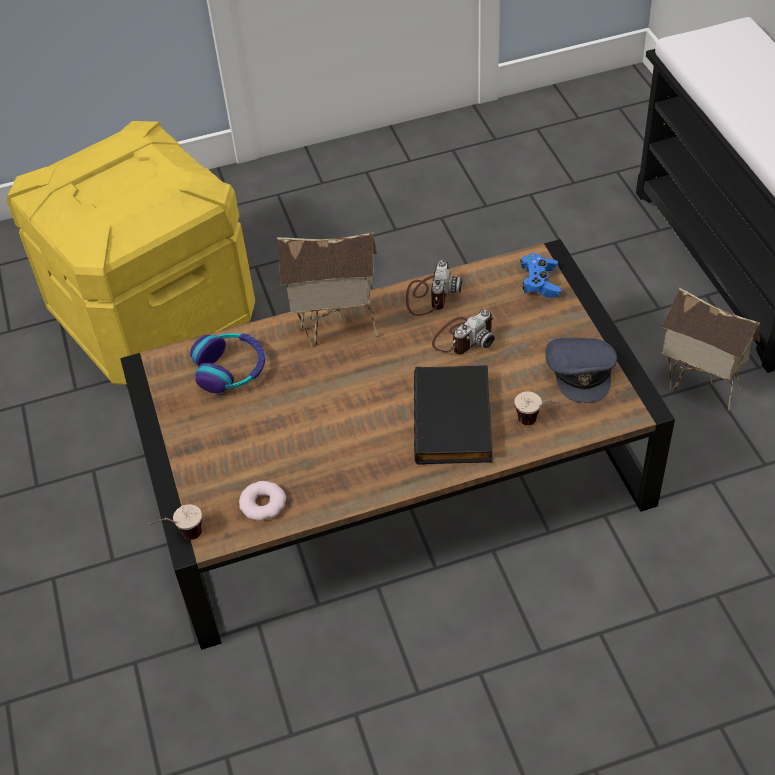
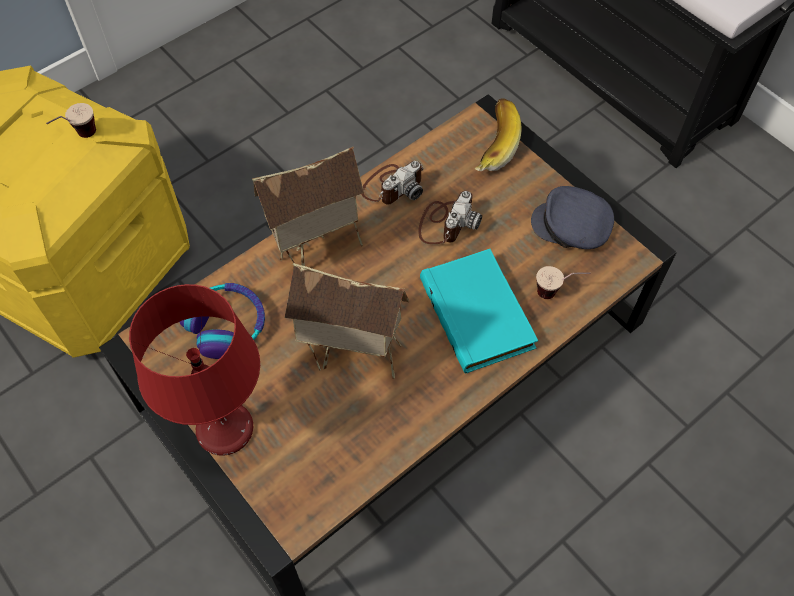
camera: 25 degrees left, 10 degrees up
(181, 538) = (263, 537): cup -> cup (79, 138)
(189, 448) = (224, 430): none -> red table lamp
(263, 504) = (331, 468): donut -> none
(430, 295) = (393, 186): camera -> camera turned 60 degrees clockwise
(455, 420) = (480, 313): black book -> turquoise book
(540, 282) = (491, 145): blue game controller -> banana
(581, 371) = (572, 227): grey cap -> grey cap turned 135 degrees clockwise
(698, 389) = (626, 199): toy house -> toy house (352, 358)

